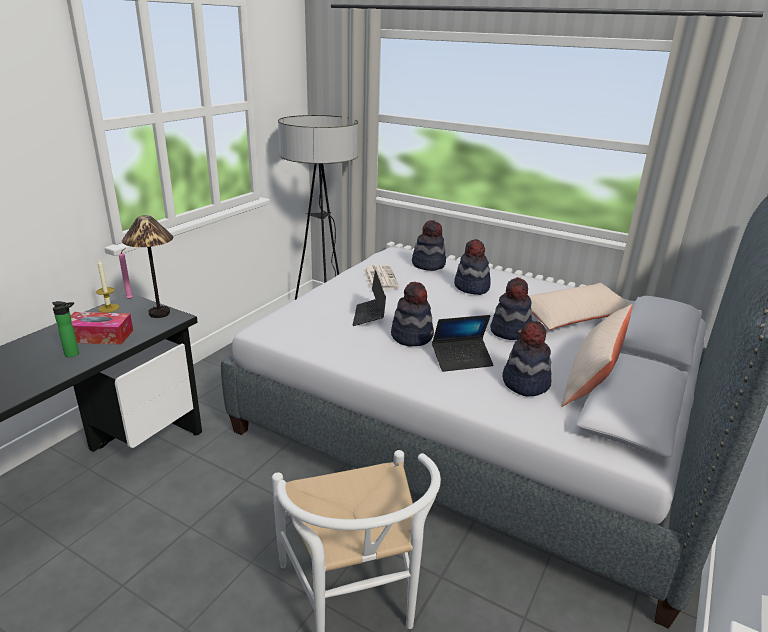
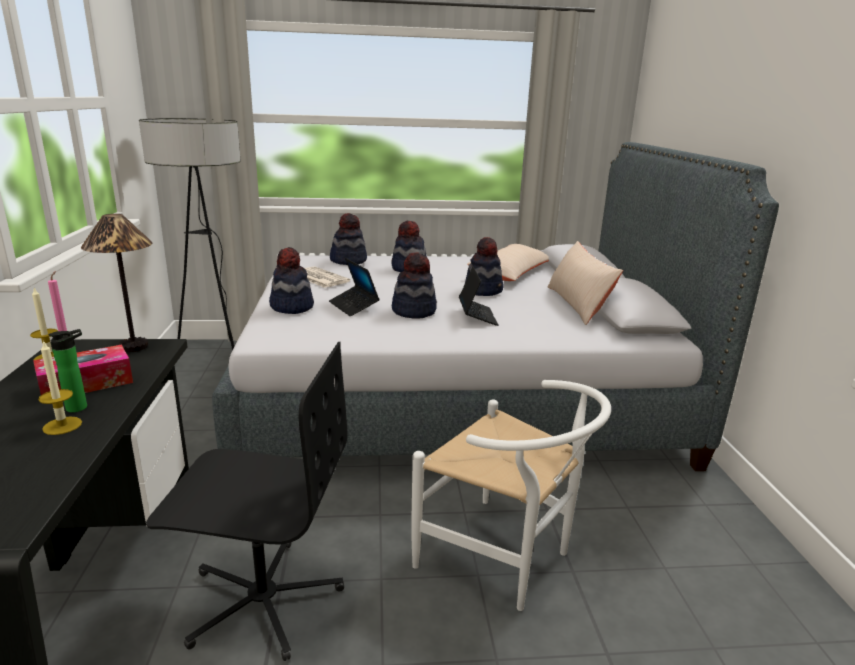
camera: 35 degrees left, 5 degrees down
(50, 365) = (62, 426): none -> candle
(169, 532) = (262, 598): none -> black office chair
(462, 360) = (477, 316): laptop -> laptop turned 45 degrees counterclockwise
(525, 383) = (542, 318): hat -> hat (291, 307)

